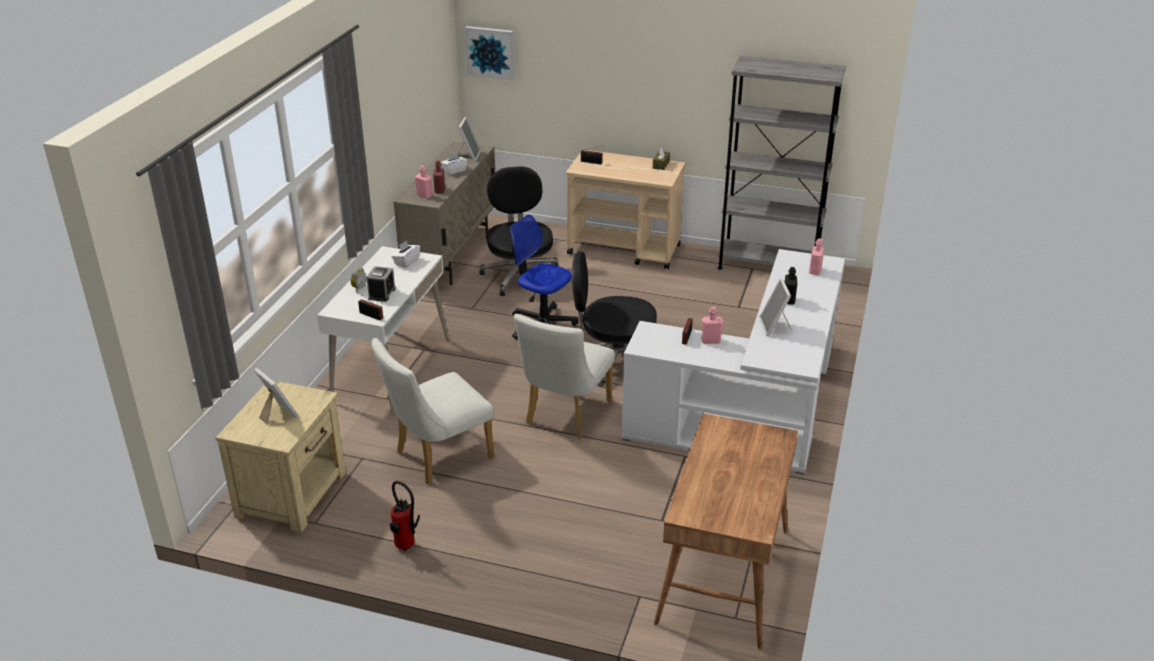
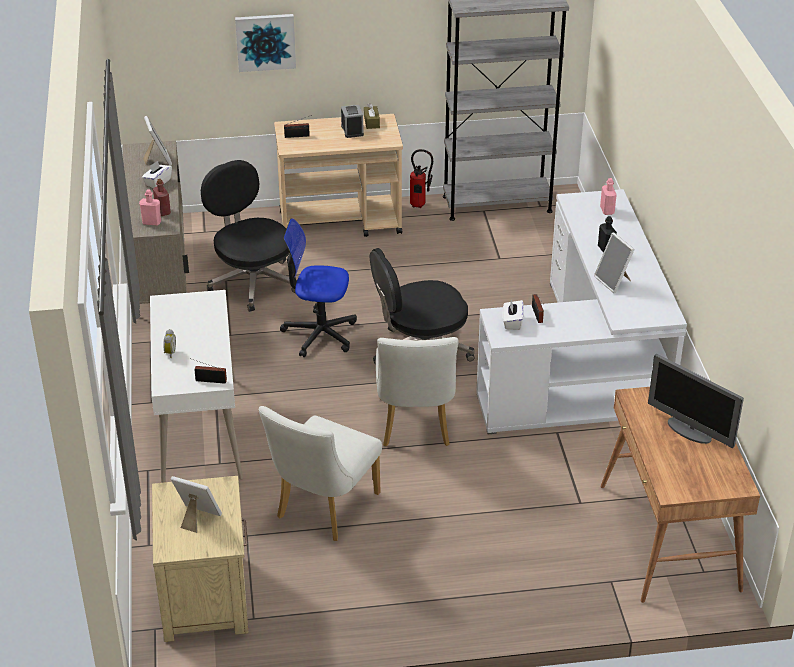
camera: 25 degrees left, 5 degrees up
(382, 293) = (200, 352): alarm clock -> alarm clock (352, 130)
(406, 261) = (193, 307): white tissue box -> white tissue box (512, 322)
(406, 548) = (365, 611): fire extinguisher -> fire extinguisher (420, 206)
(490, 52) = (151, 33): picture -> picture (265, 42)
(710, 341) = (562, 312): pink bottle -> none
(745, 467) = (689, 431): none -> monitor

